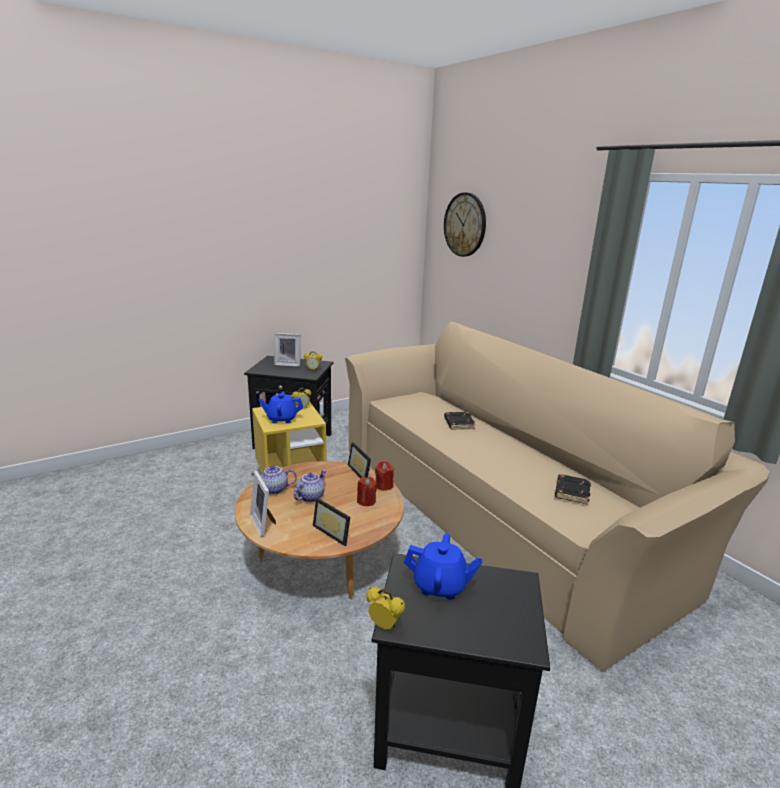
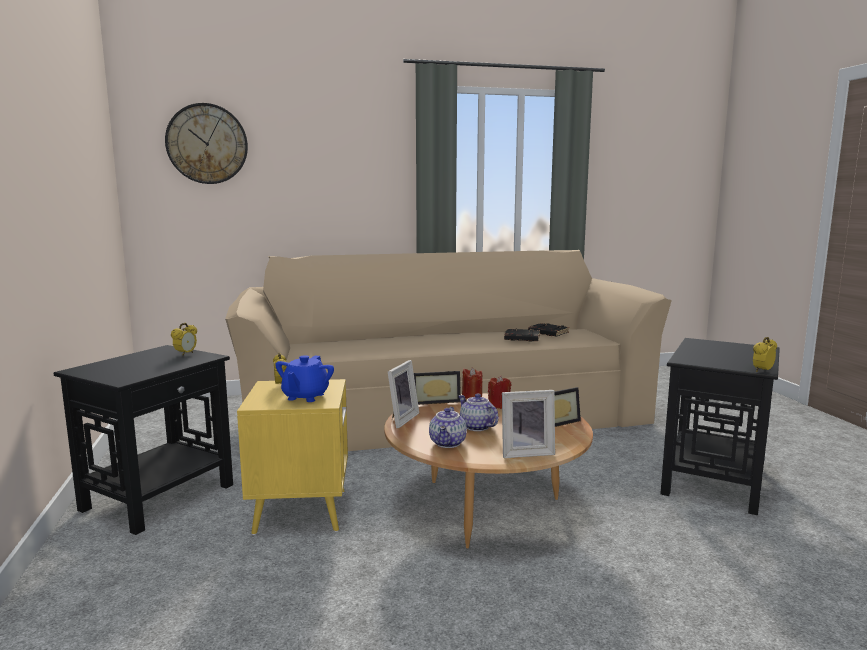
camera: 70 degrees left, 10 degrees down
(288, 364) = (131, 363): picture frame -> picture frame (400, 419)
(440, 586) = (709, 356): blue teapot -> none
(458, 423) = (399, 339): black book -> black book (521, 338)

